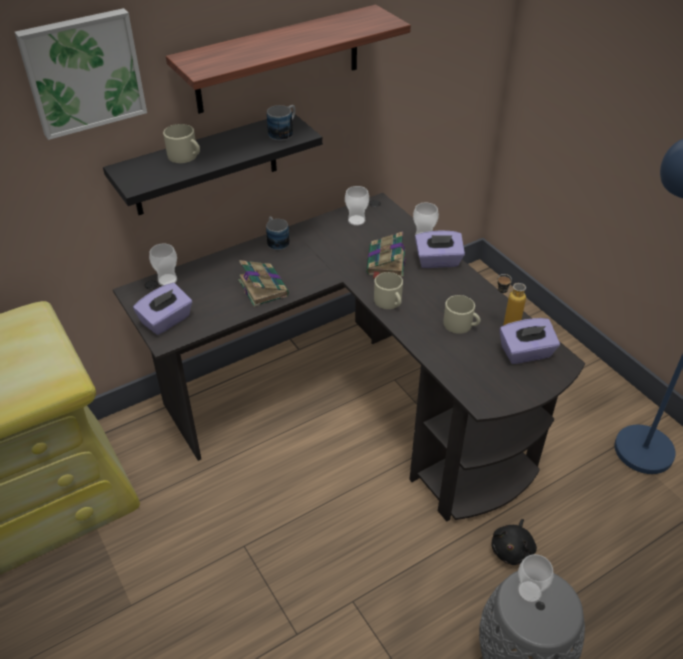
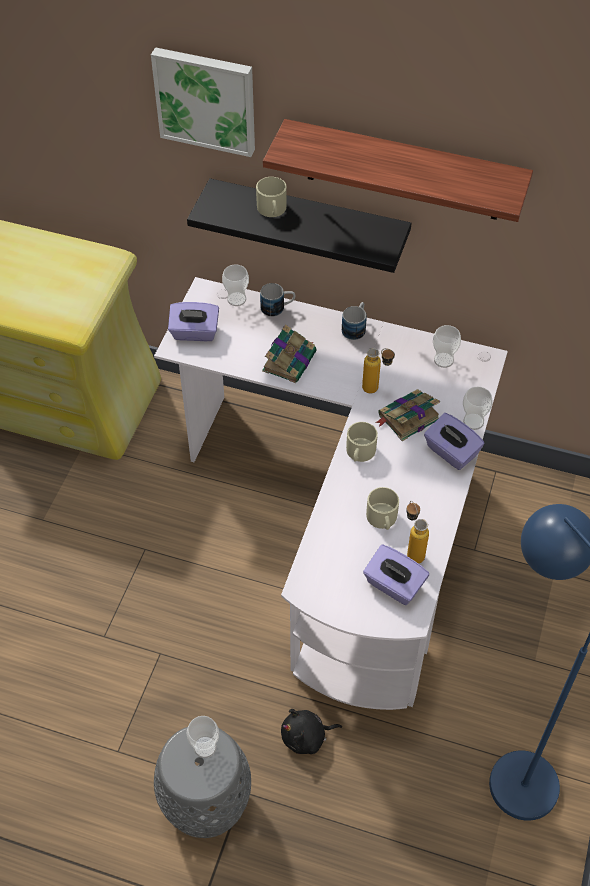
camera: 50 degrees right, 10 degrees up
(284, 132) = (372, 239): mug -> mug (278, 308)
(343, 263) = (376, 390): none -> bottle
(354, 405) = (347, 523): black desk -> white desk

